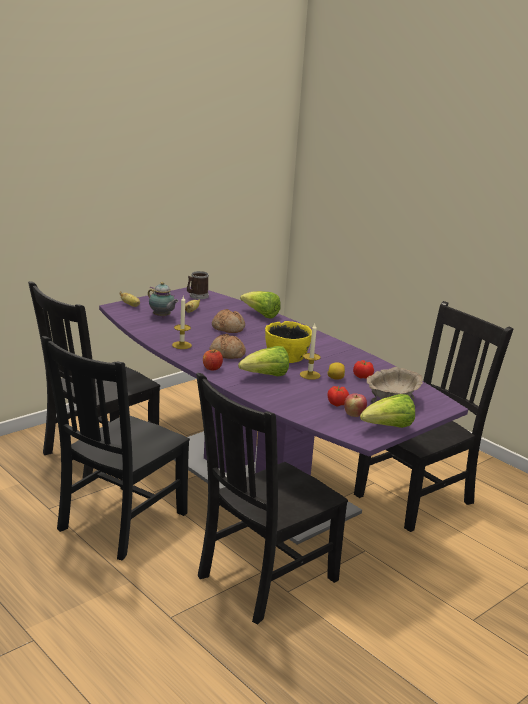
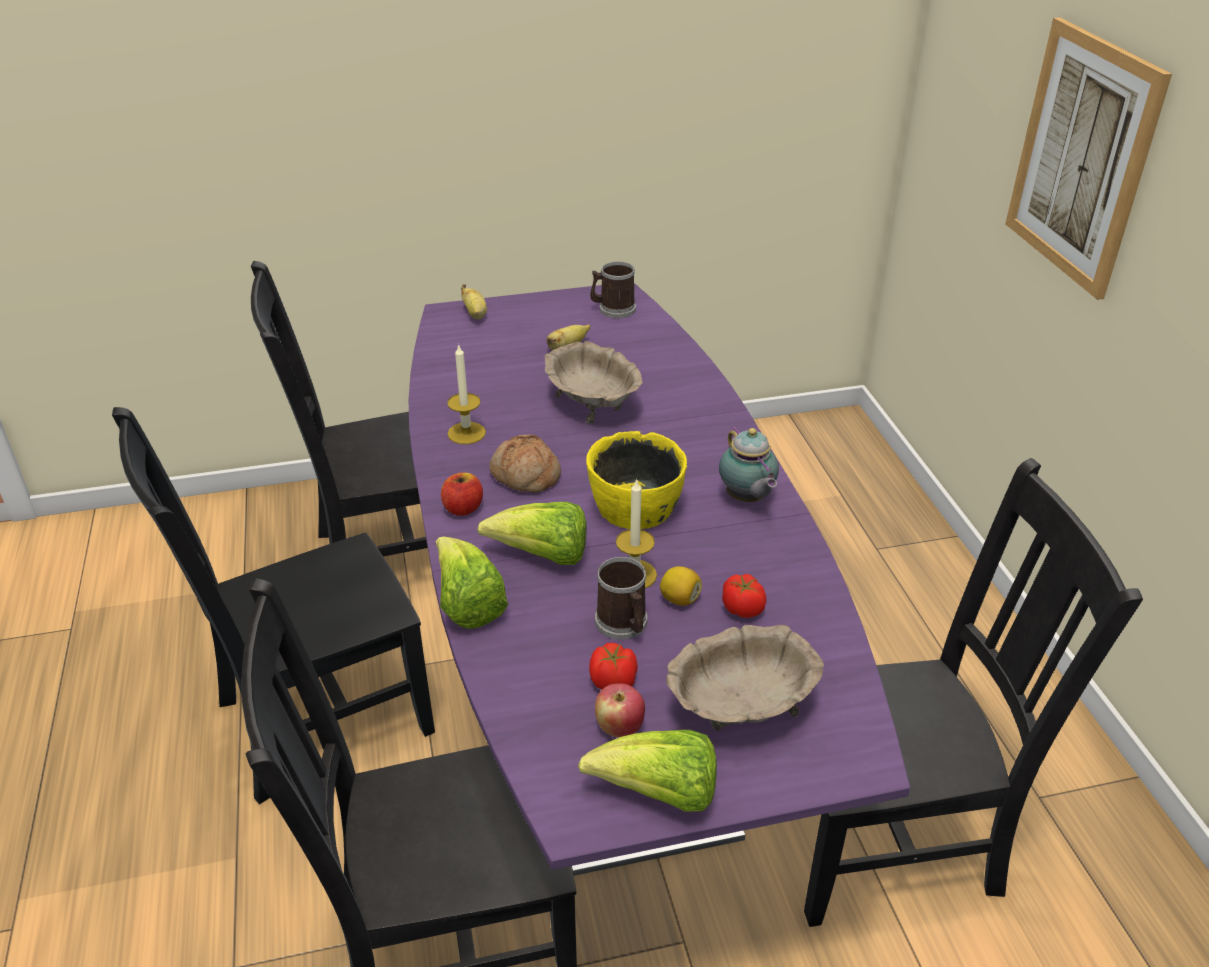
camera: 30 degrees right, 15 degrees up
(162, 317) = (501, 352): teapot -> teapot (746, 499)
(228, 328) = (594, 404): bread -> beige bowl
(261, 315) = (689, 380): lettuce -> lettuce (468, 604)
(323, 389) = (624, 624): none -> mug
(403, 196) = (1082, 157): none -> picture

